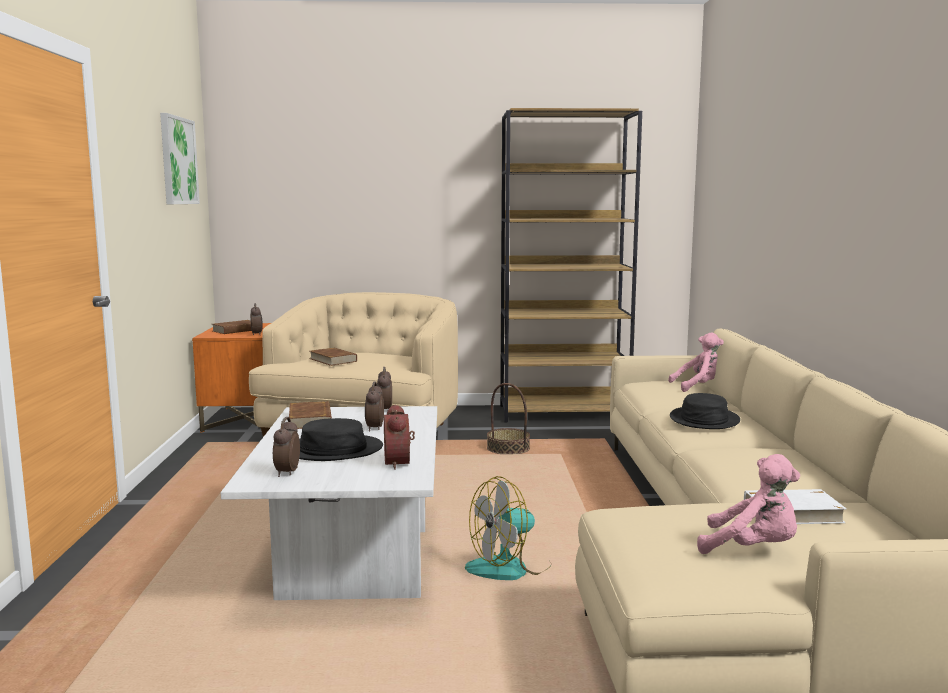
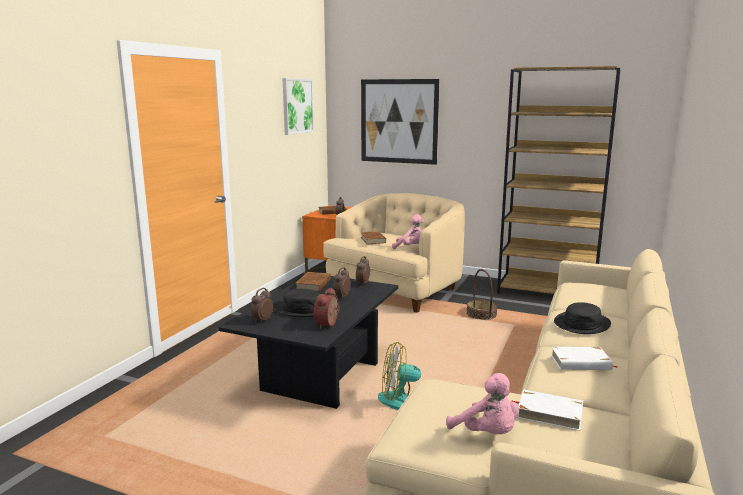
camera: 25 degrees right, 5 degrees up
(330, 189) = (398, 121): none -> picture
(351, 561) = (319, 375): white coffee table -> black coffee table
(699, 387) = (615, 293): pink plush toy -> pink plush toy (410, 247)
(755, 457) = (580, 362): none -> white book

